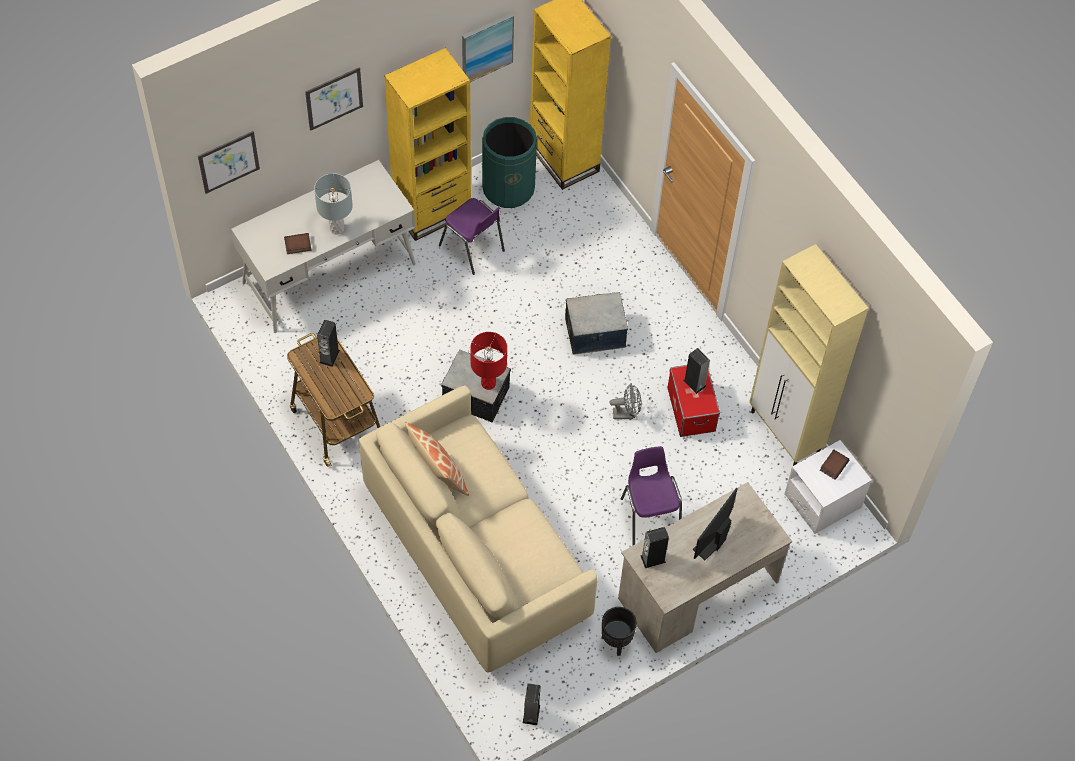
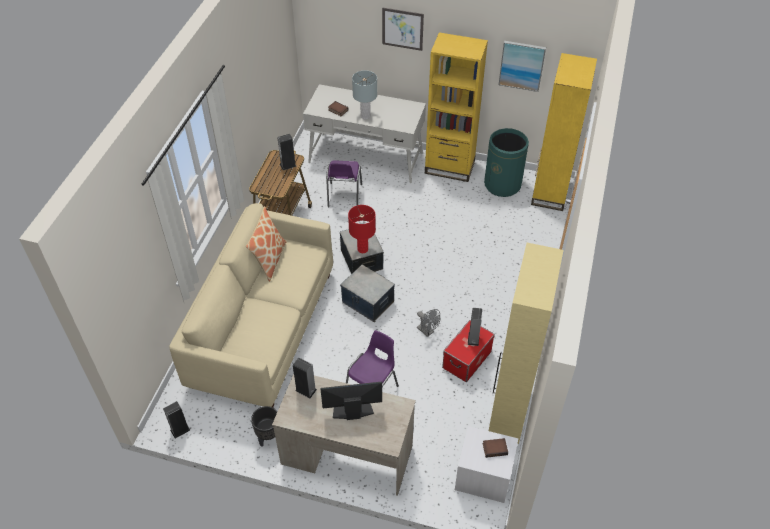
camera: 50 degrees right, 10 degrees down
(228, 161) = (324, 29): picture -> none
(473, 249) = (448, 197): purple chair -> purple chair (344, 196)
(595, 333) = (461, 281): storage box -> storage box (368, 302)

